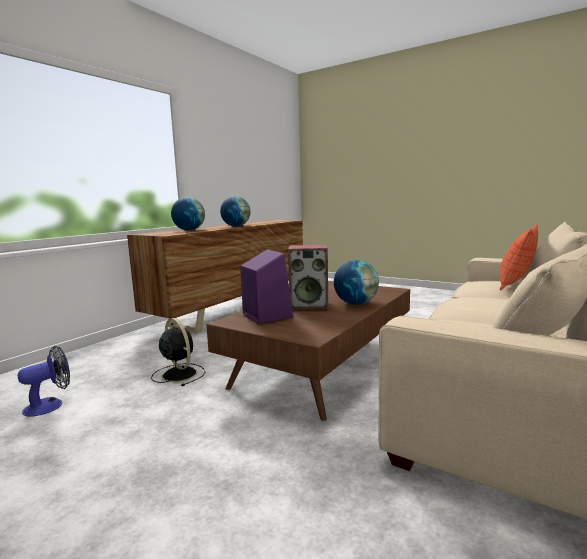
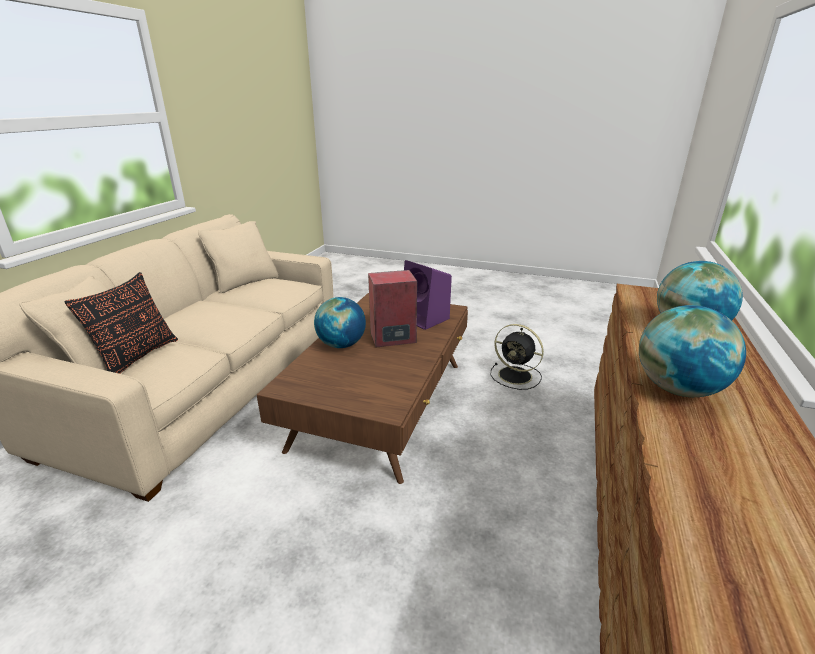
camera: 165 degrees right, 15 degrees up
(50, 405) = (568, 340): fan -> none
(515, 285) = (138, 357): orange pillow -> black pillow

